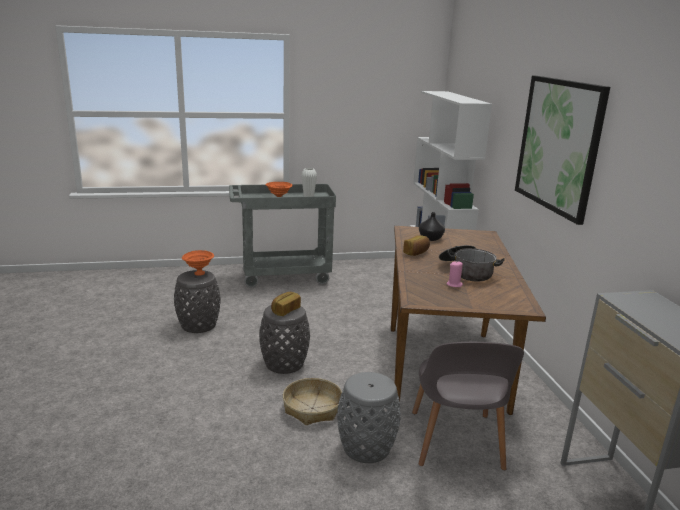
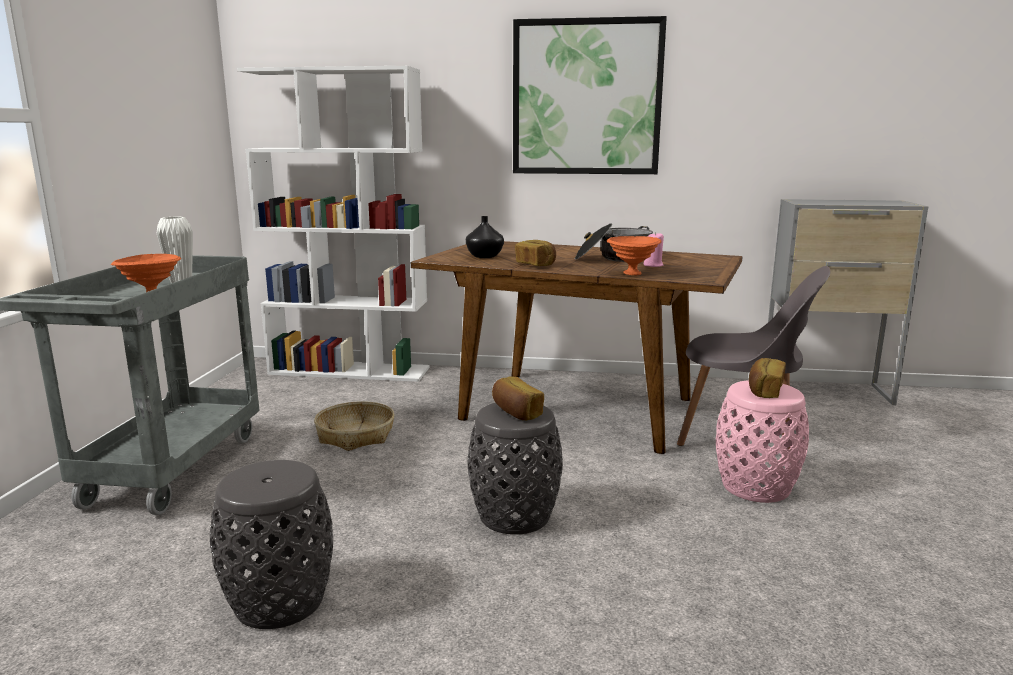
camera: 70 degrees left, 5 degrees down
(198, 273) = (254, 475): orange bowl -> orange bowl (632, 274)
(312, 408) = (658, 510): basket -> basket (356, 435)
(366, 447) = (755, 487): grey stool -> pink stool
(370, 384) = (764, 390): none -> bread

